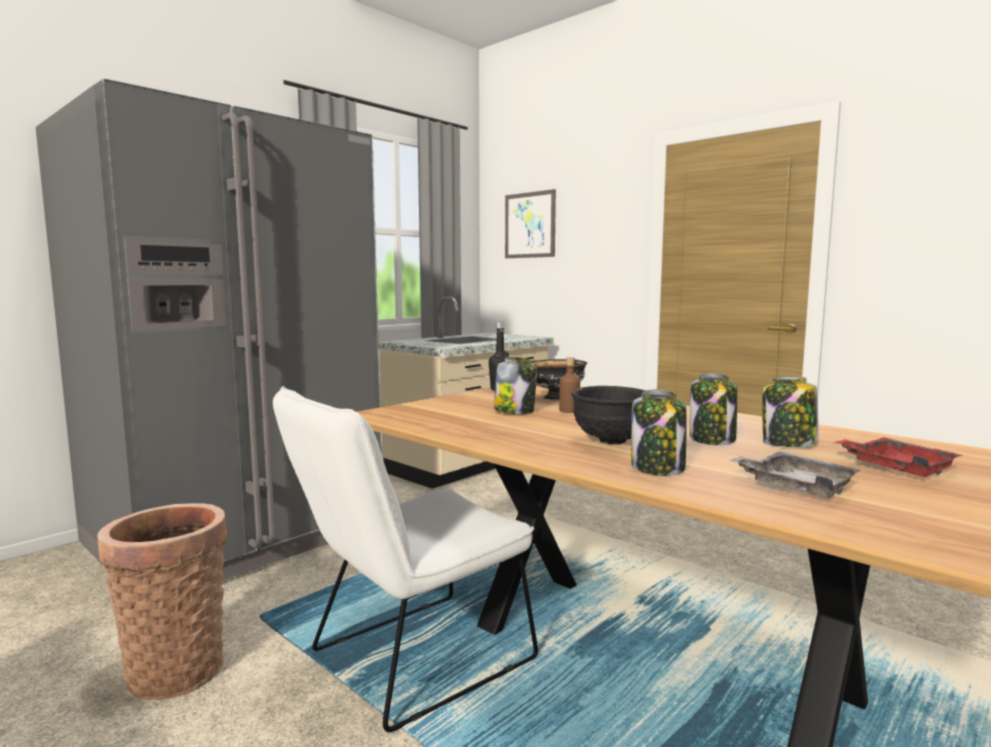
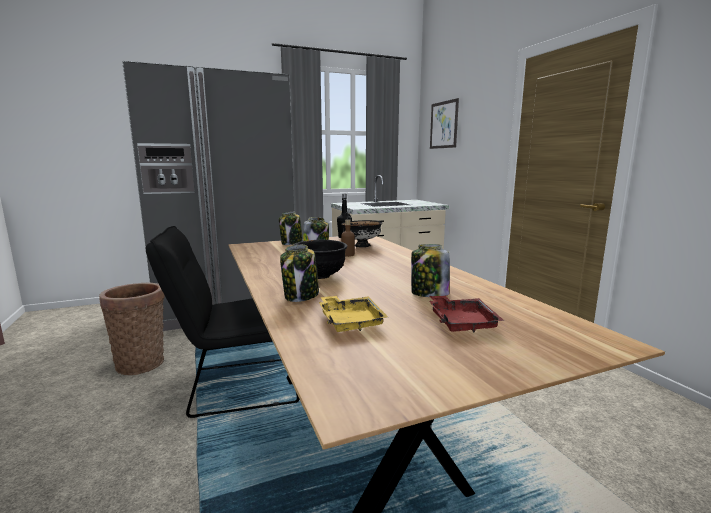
camera: 25 degrees right, 5 degrees up
(409, 661) = (235, 386): white chair -> black chair
(712, 439) = (385, 284): jar -> jar (291, 243)
(795, 486) = (350, 321): grey tray -> yellow tray

